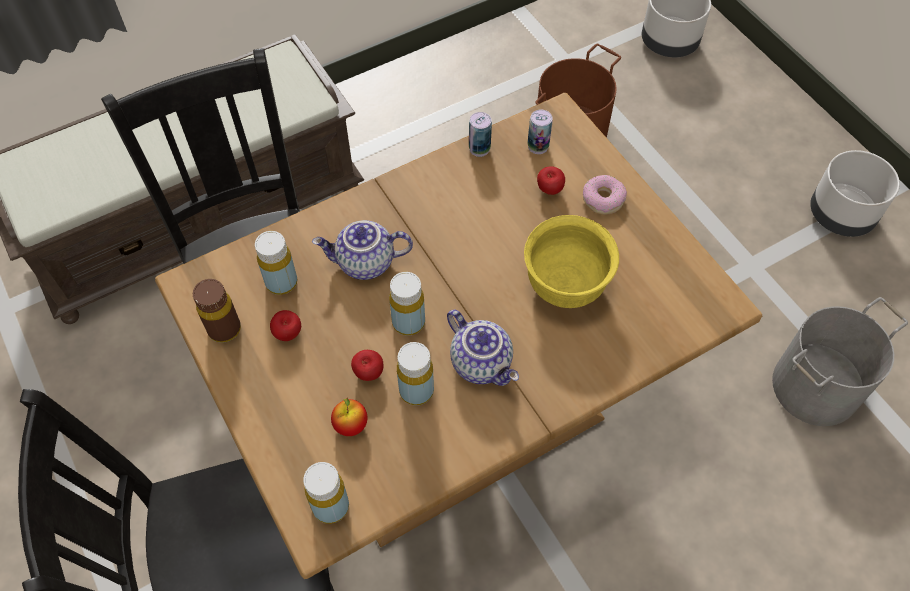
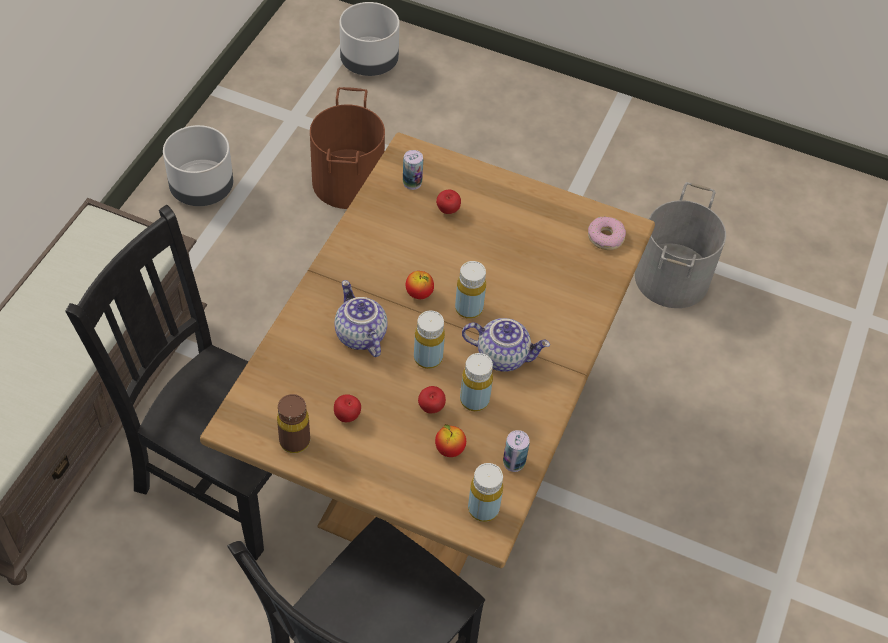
camera: 40 degrees left, 5 degrees down
(281, 282) = (307, 383): yellow bottle -> yellow bottle (469, 308)
(365, 264) = (359, 335): teapot -> teapot turned 105 degrees clockwise
(453, 256) = (419, 294): none -> apple
(479, 148) = (370, 206): can -> can (514, 462)
(565, 285) = (514, 272): yellow bowl -> none
(603, 199) = (490, 198): donut -> donut (606, 237)
(841, 215) = (600, 141): grey planter -> grey planter (202, 188)

